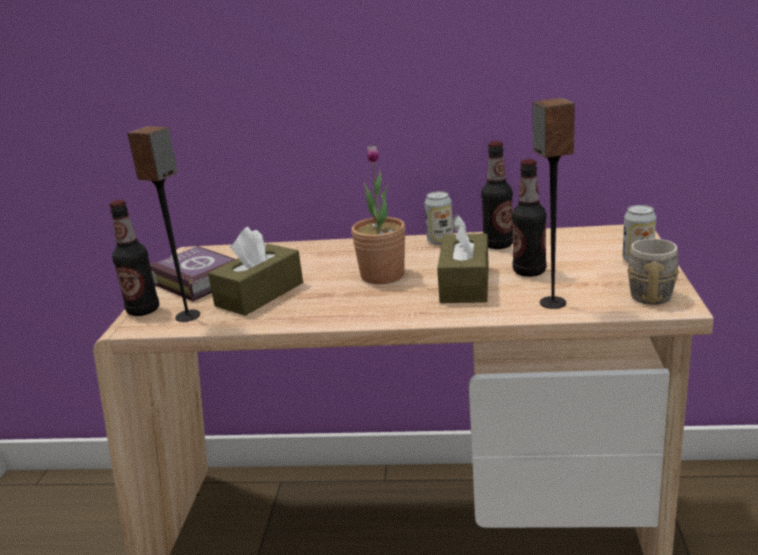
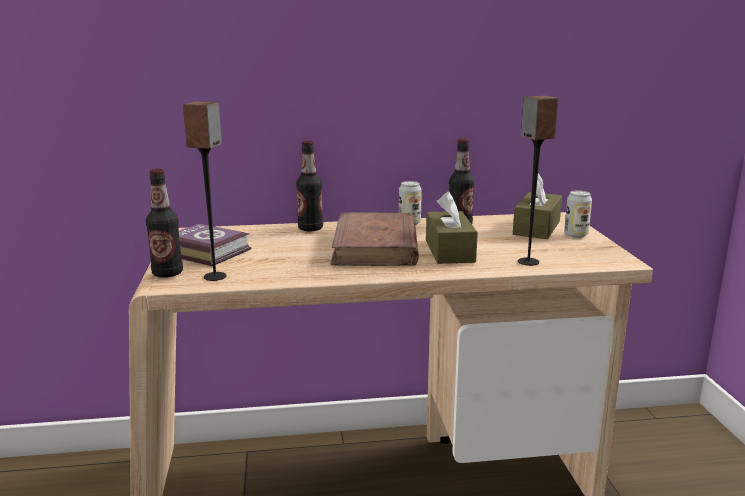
camera: 15 degrees left, 5 degrees down
(259, 294) = (273, 260): brown tissue box -> brown tissue box (536, 228)
(382, 275) = (375, 246): potted plant -> brown book
(529, 271) = (496, 242): bottle -> bottle (310, 228)
(650, 292) = (598, 254): grey mug -> none

